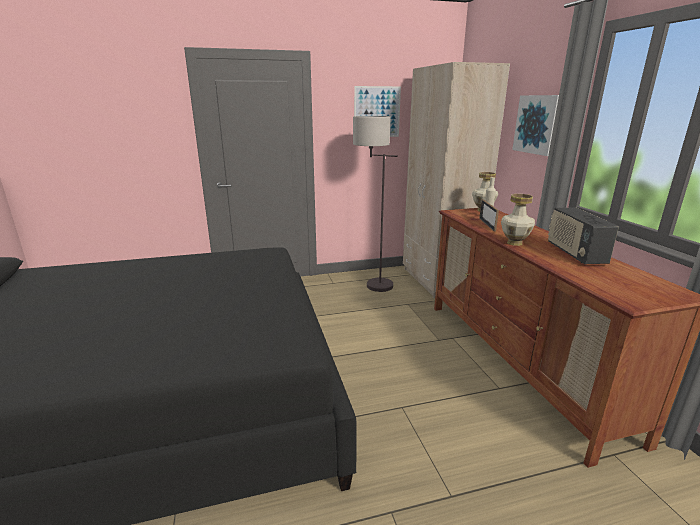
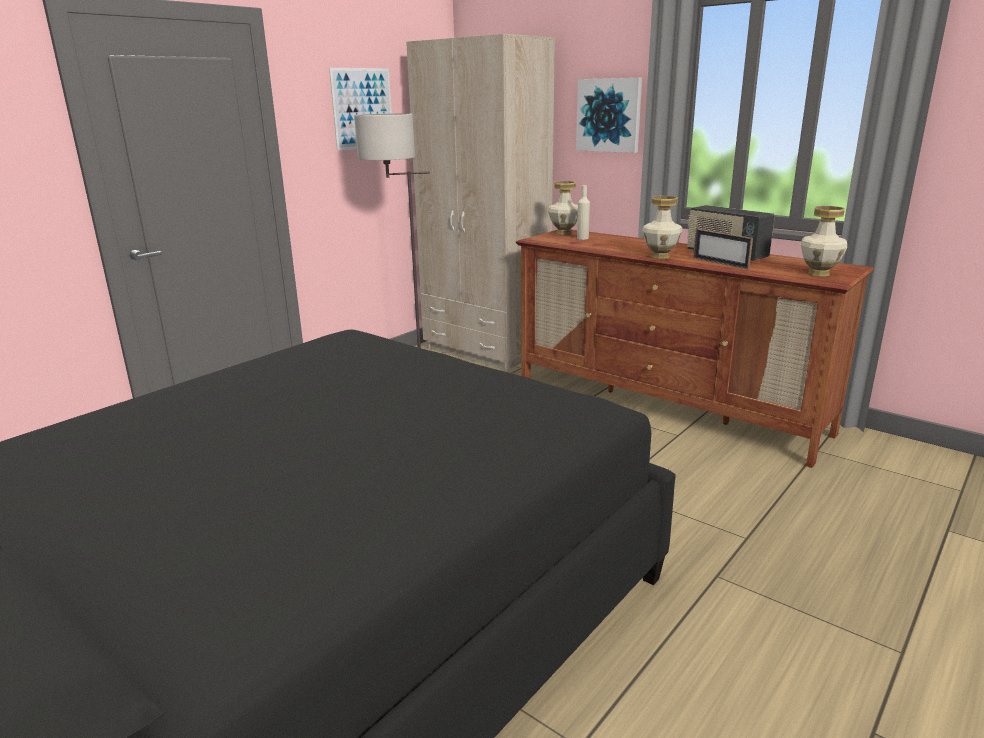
camera: 35 degrees left, 0 degrees up
(487, 224) = (599, 245): picture frame -> picture frame (720, 263)
(631, 292) = (818, 273): none -> vase

